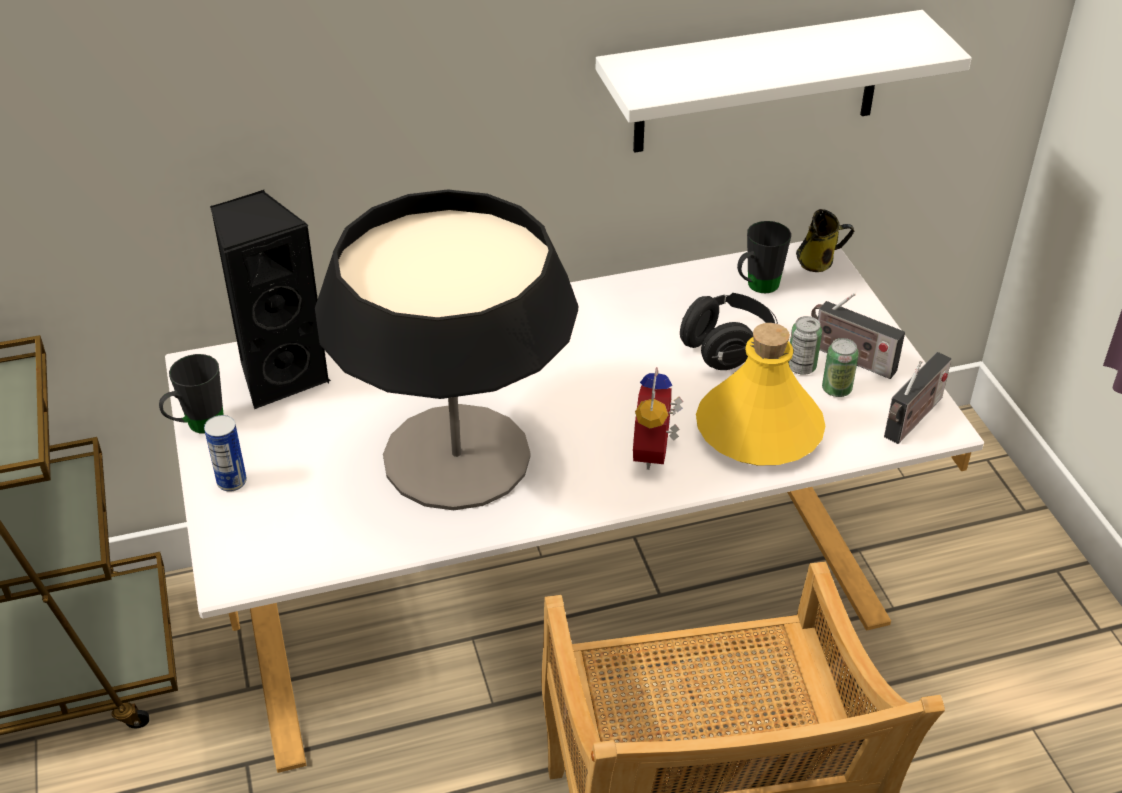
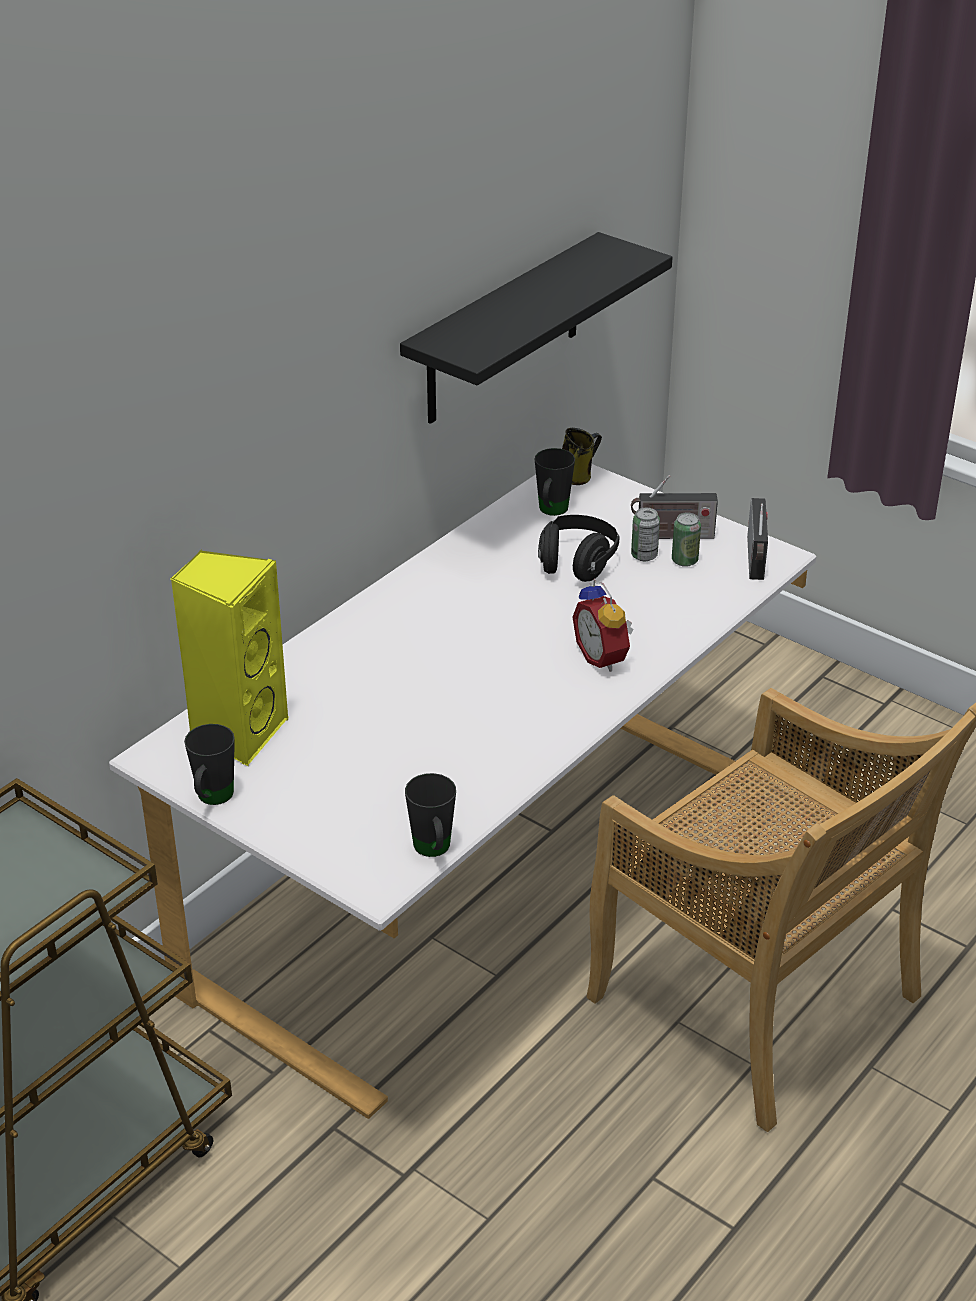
camera: 35 degrees left, 5 degrees down
(232, 482) = (294, 825): can -> none
(280, 375) = (237, 732): black speaker -> yellow speaker
(310, 567) = (433, 851): none -> black mug
(457, 457) = (458, 726): table lamp -> none
(758, 83) = (503, 331): white shelf -> black shelf
(758, 430) = (659, 611): yellow bottle -> none

